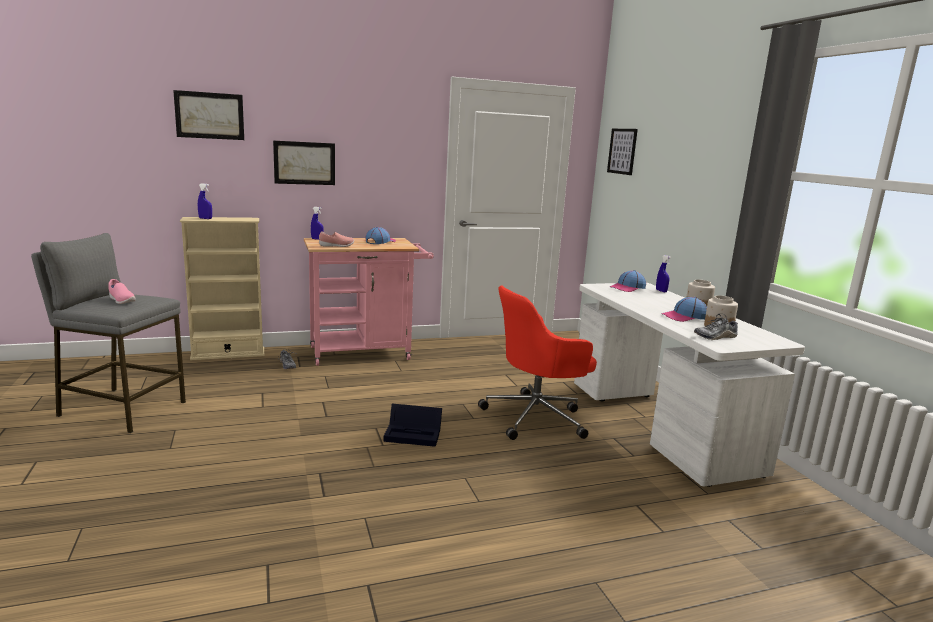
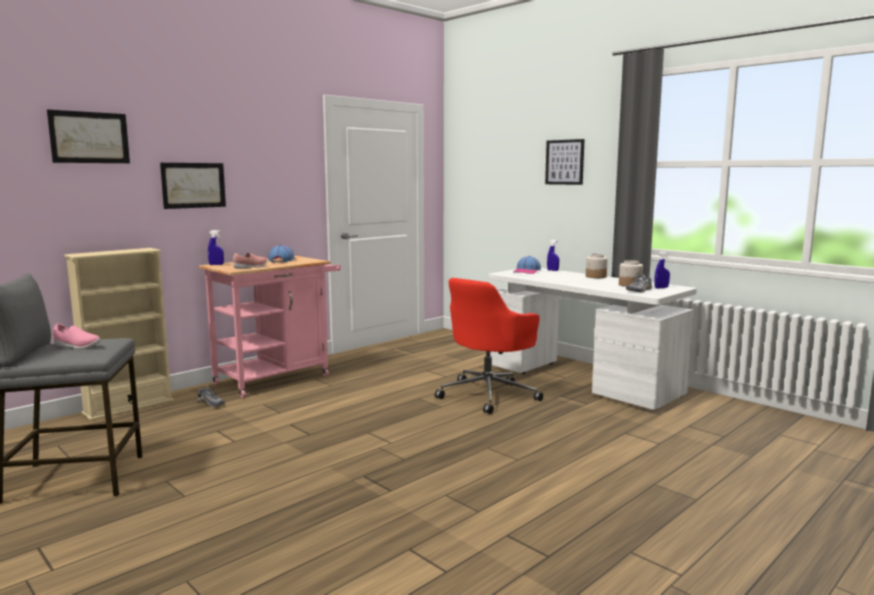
camera: 25 degrees left, 5 degrees down
(205, 218) = (98, 253): blue spray bottle -> blue spray bottle (661, 288)
(415, 434) = (408, 428): black storage box -> none
(622, 151) = (475, 159): picture -> picture (564, 162)
(684, 317) = (599, 283): cap -> none

